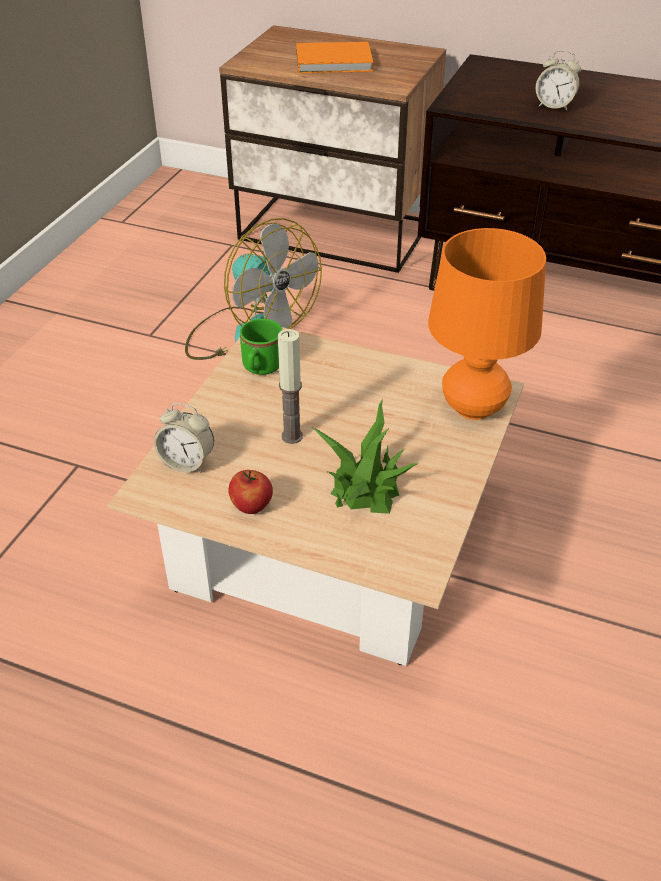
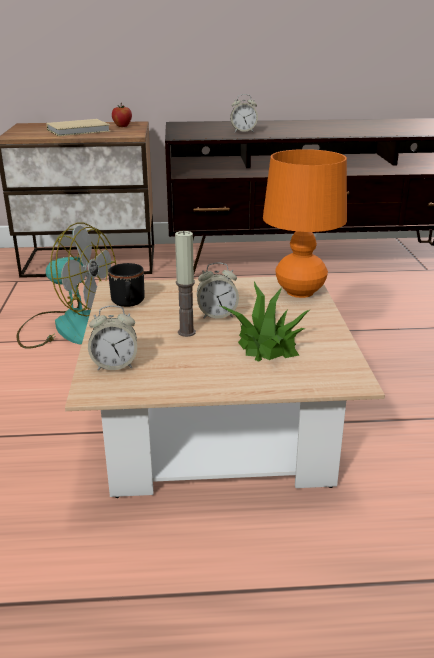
camera: 25 degrees left, 15 degrees down
(252, 506) = (192, 377): apple -> apple (122, 126)
(260, 368) = (128, 303): green mug -> black mug
(336, 62) = (80, 130): orange book -> beige book
(345, 418) = (217, 315): none -> alarm clock

